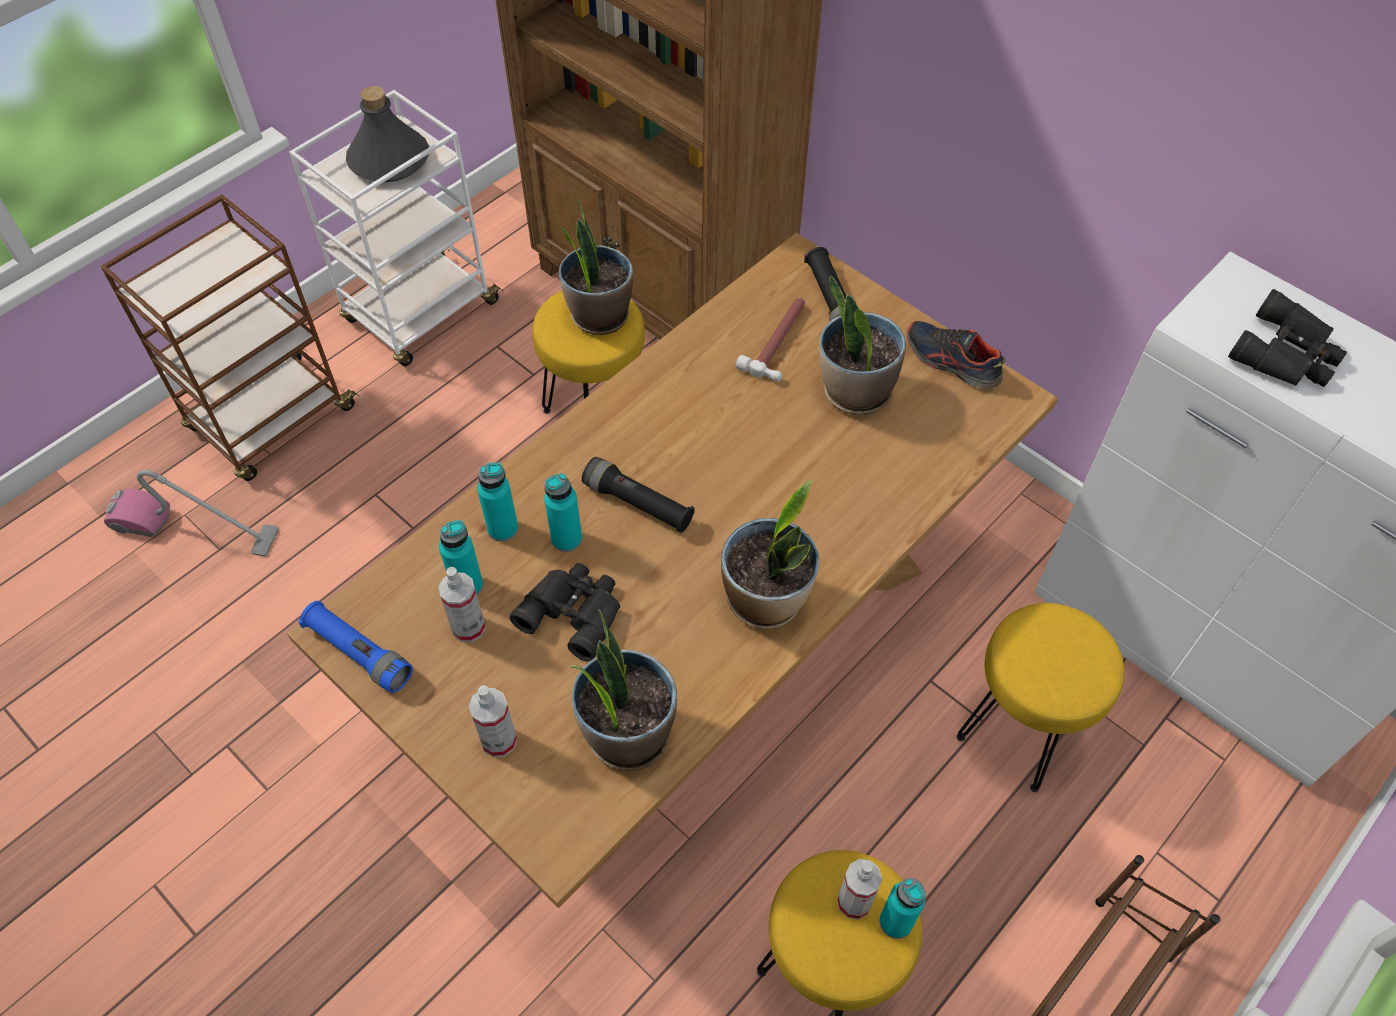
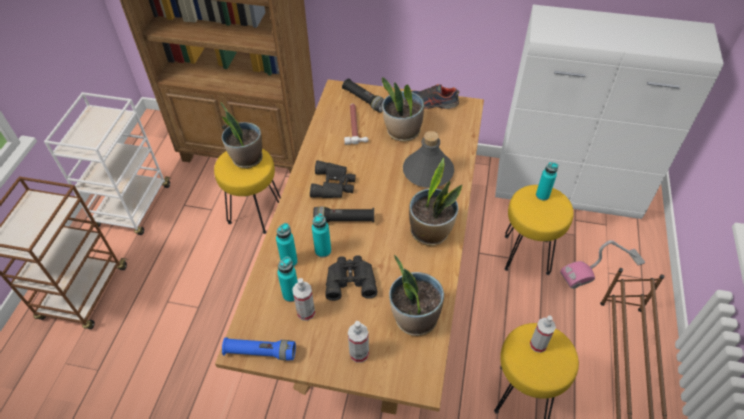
camera: 30 degrees left, 5 degrees down
(194, 529) = (76, 367): vacuum cleaner -> vacuum cleaner (602, 269)
(390, 160) = (98, 127): grey bottle -> grey bottle (428, 172)
(896, 922) = (559, 343): turquoise bottle -> turquoise bottle (542, 195)
(1287, 354) = (583, 32): black binoculars -> black binoculars (334, 184)

